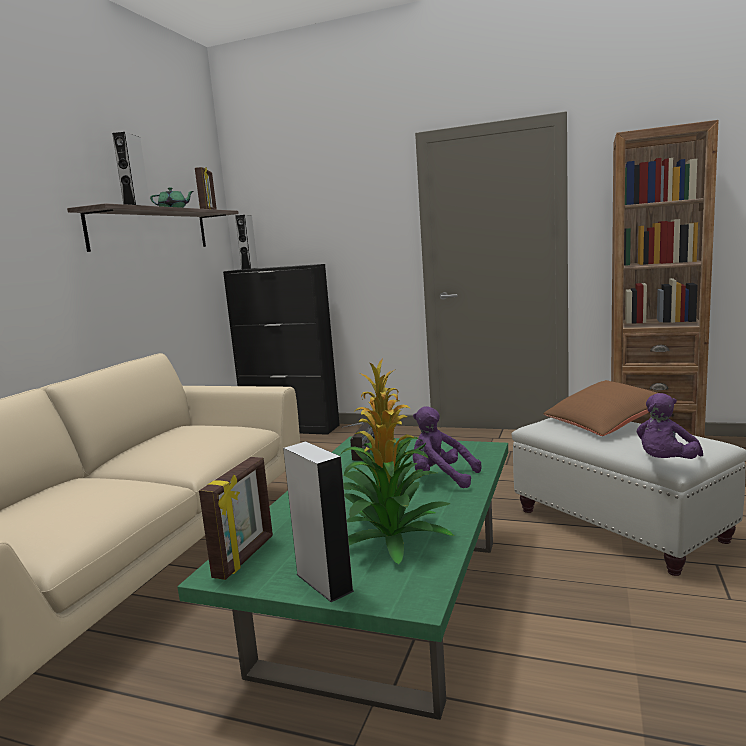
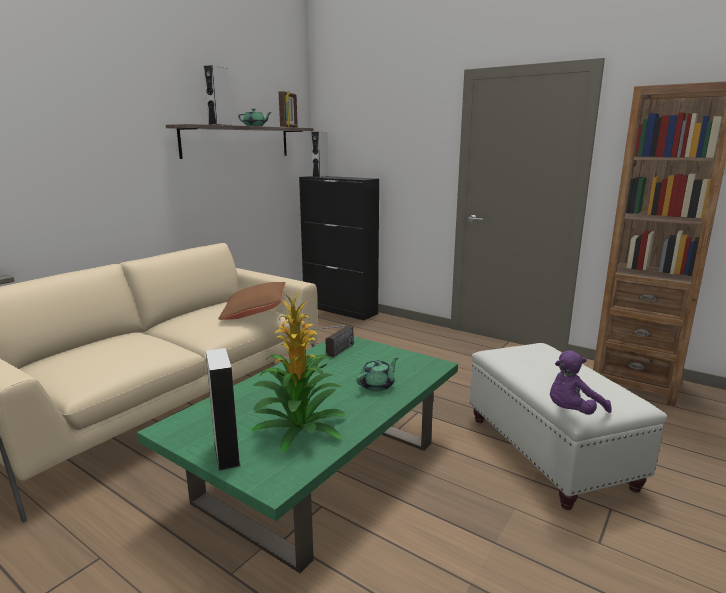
camera: 15 degrees right, 5 degrees up
(245, 557) = (193, 420): picture frame -> none
(441, 478) = (377, 385): purple plush toy -> green teapot
(603, 423) = (554, 360): brown pillow -> brown pillow (254, 312)

